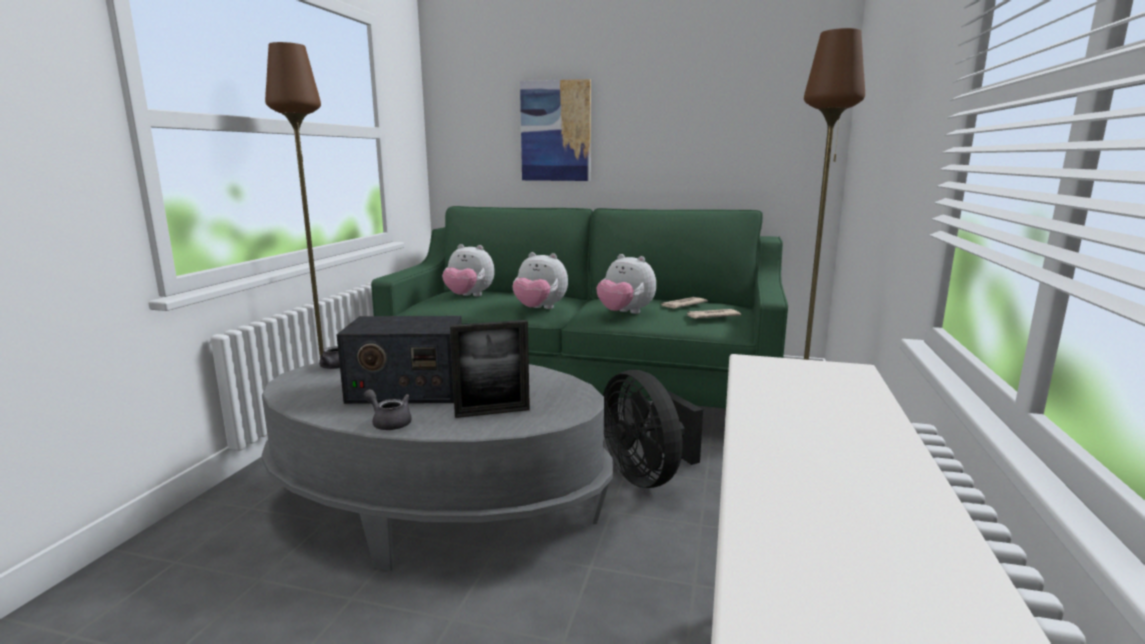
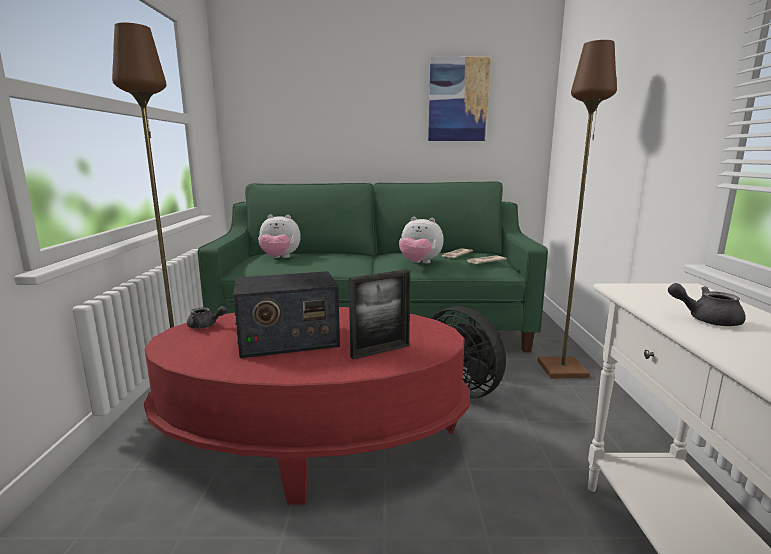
camera: 15 degrees left, 0 degrees up
(389, 422) = (298, 370): grey teapot -> grey teapot (706, 319)
(438, 506) = (313, 439): grey coffee table -> red coffee table
(539, 309) = (348, 264): plush toy -> none
(556, 131) = (333, 122): picture -> picture (458, 100)

